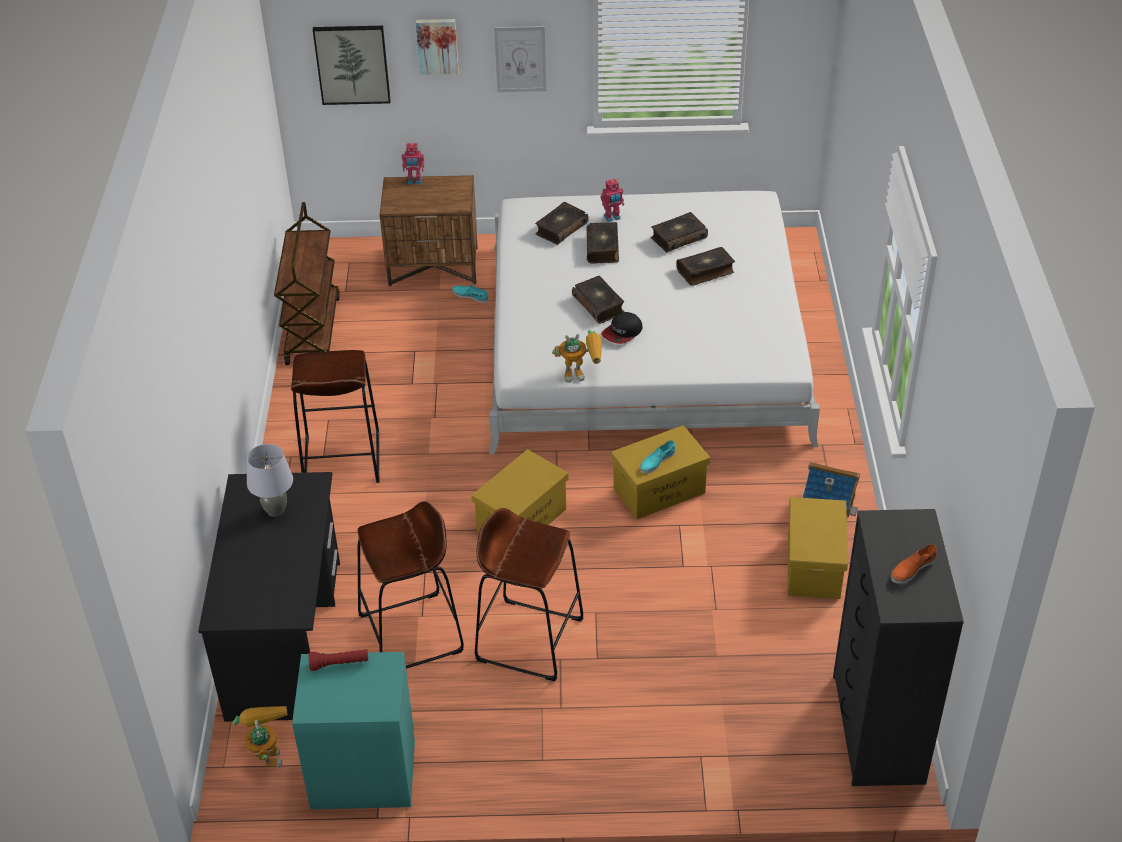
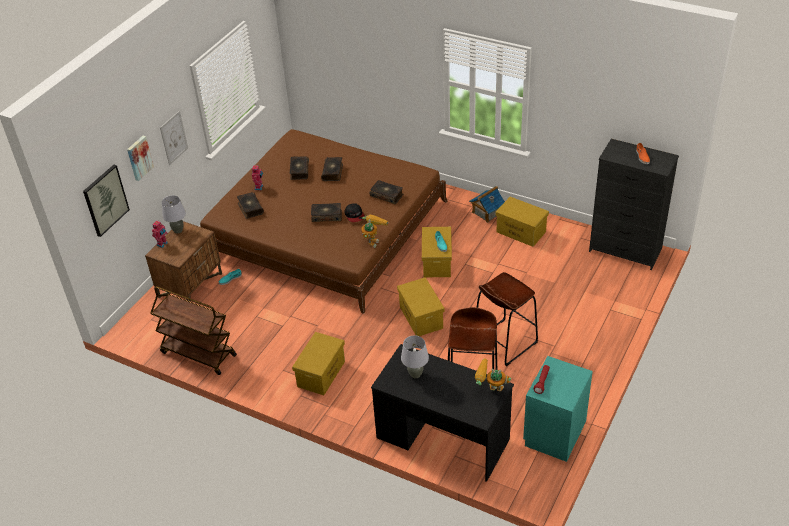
camera: 60 degrees left, 0 degrees up
(266, 753) = (519, 469): toy robot -> toy robot (489, 390)
(341, 460) = (321, 374): brown stool -> yellow storage box
(450, 182) = (178, 230): none -> grey table lamp
(603, 248) = (282, 199): book -> book (387, 195)
(644, 340) = (325, 228): white bed -> brown bed

